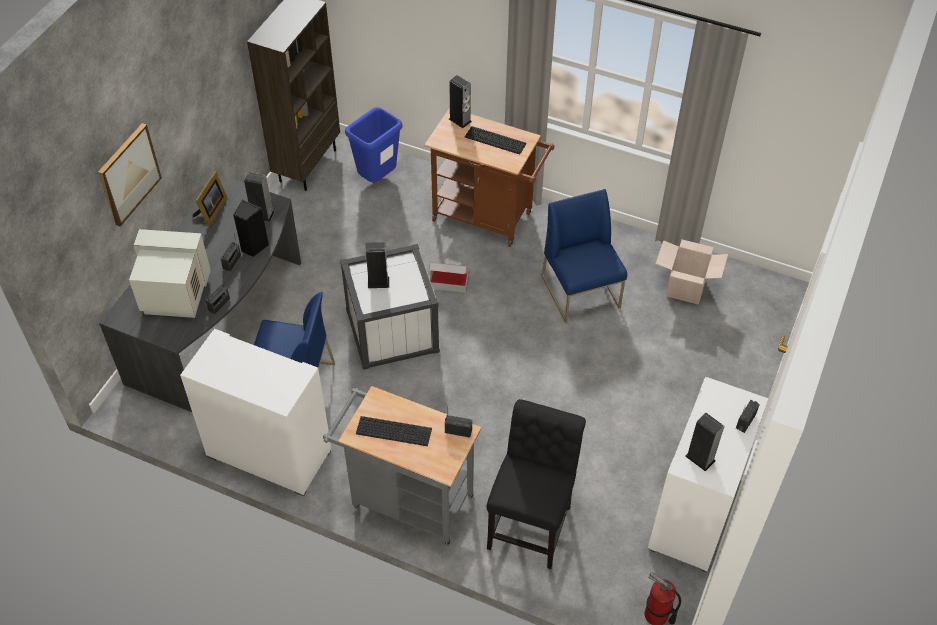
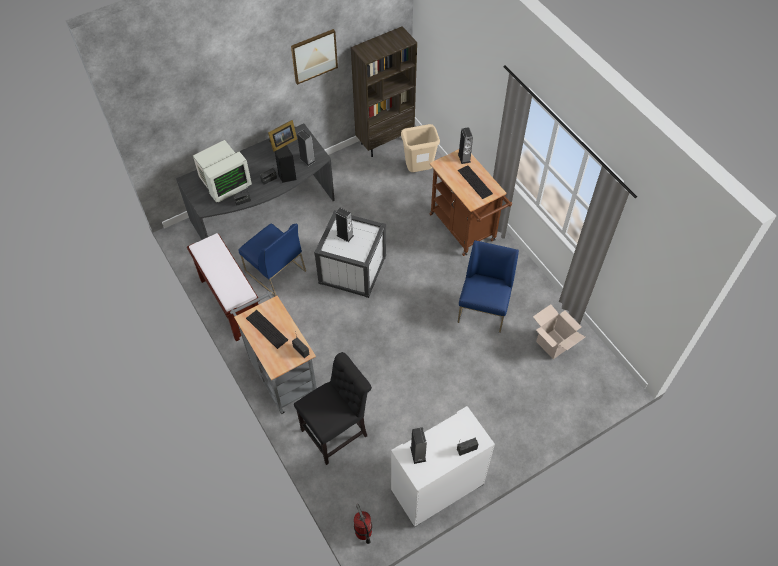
camera: 35 degrees right, 5 degrees up
(128, 174) = (222, 99): picture -> picture (314, 56)
(175, 296) = (224, 184): monitor -> monitor turned 105 degrees clockwise
(268, 454) = (231, 302): white cabinet -> brown bench
(378, 178) = (419, 170): blue trash can -> beige trash can
(449, 280) = (409, 257): cardboard box -> none

